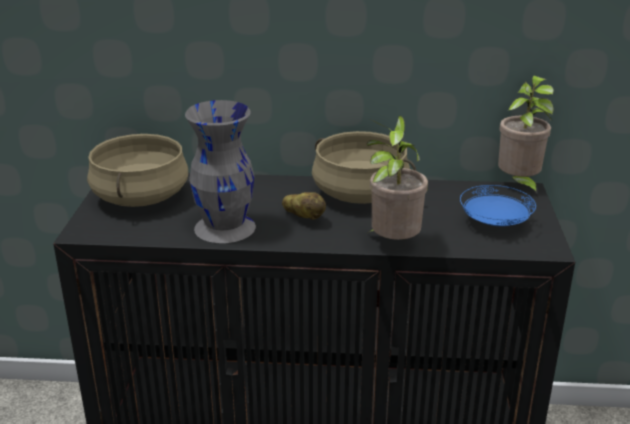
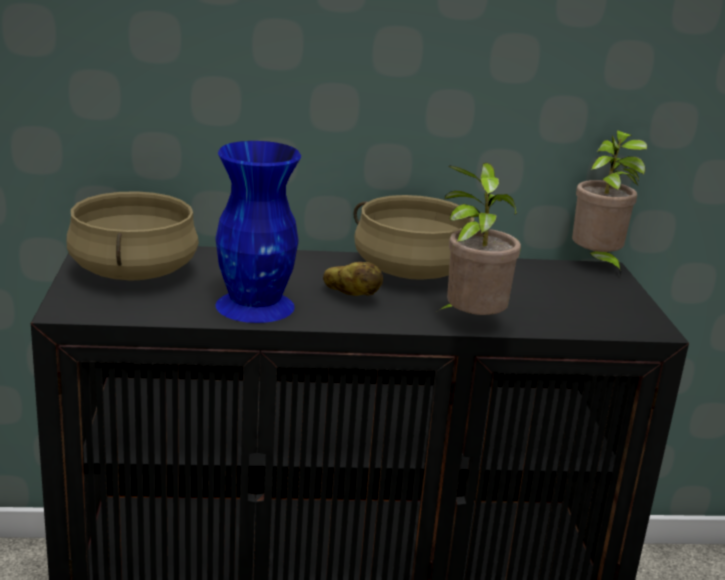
camera: 10 degrees left, 5 degrees down
(225, 228) = (256, 306): grey vase -> blue vase
(495, 223) = (583, 303): blue plate -> none

